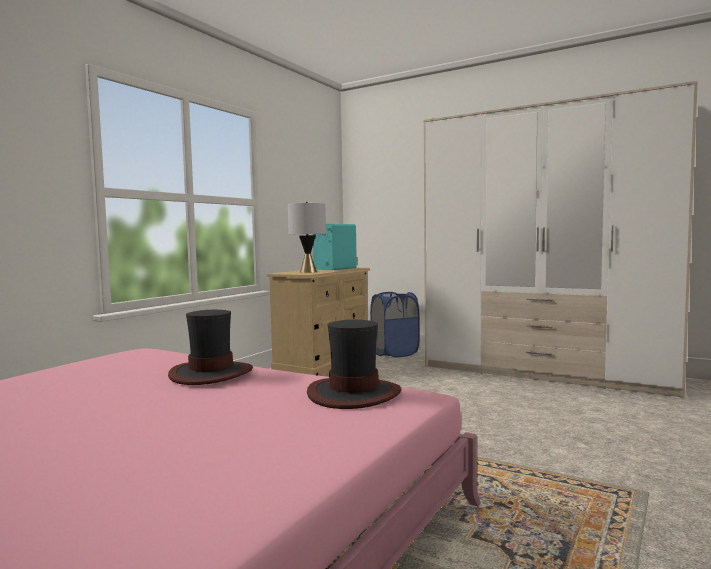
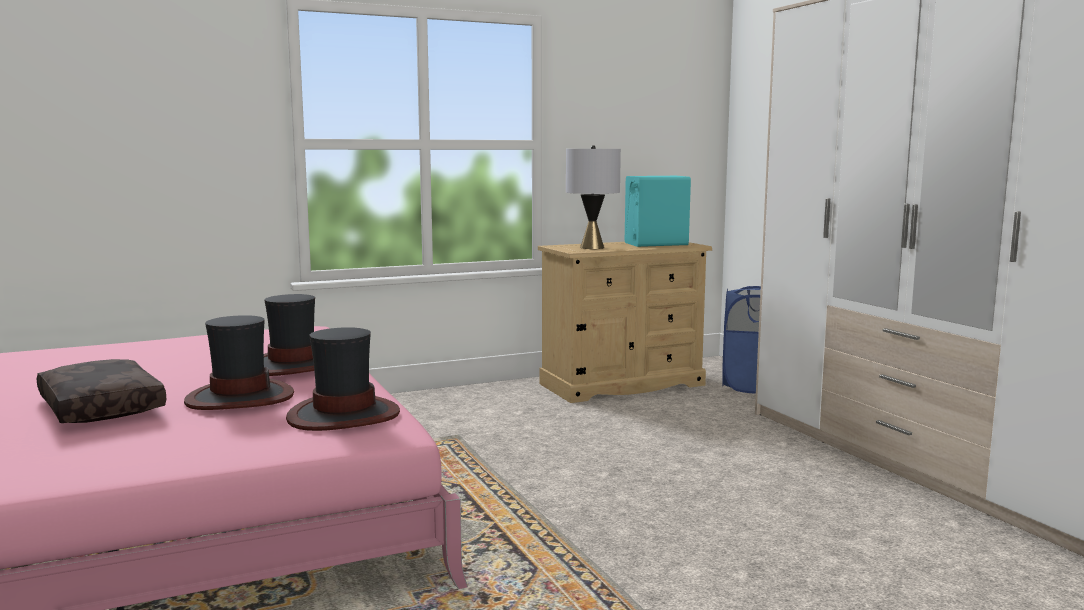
camera: 35 degrees right, 5 degrees up
(118, 438) = (98, 407): none -> brown pillow
(235, 401) = (239, 397): none -> hat

